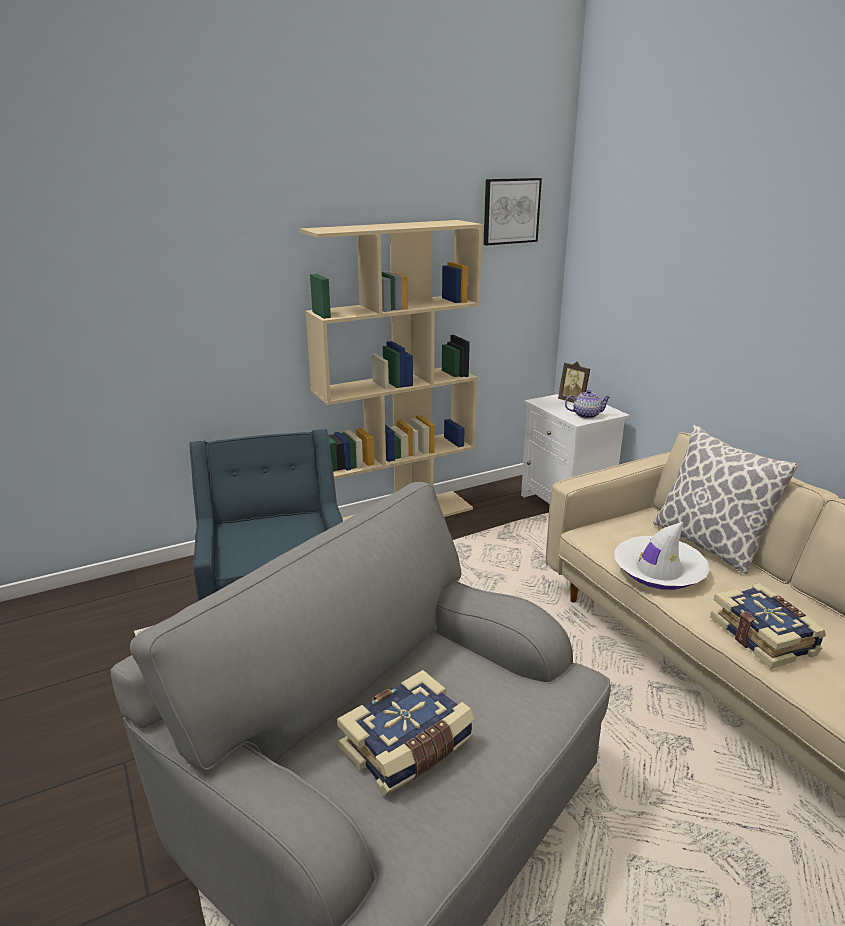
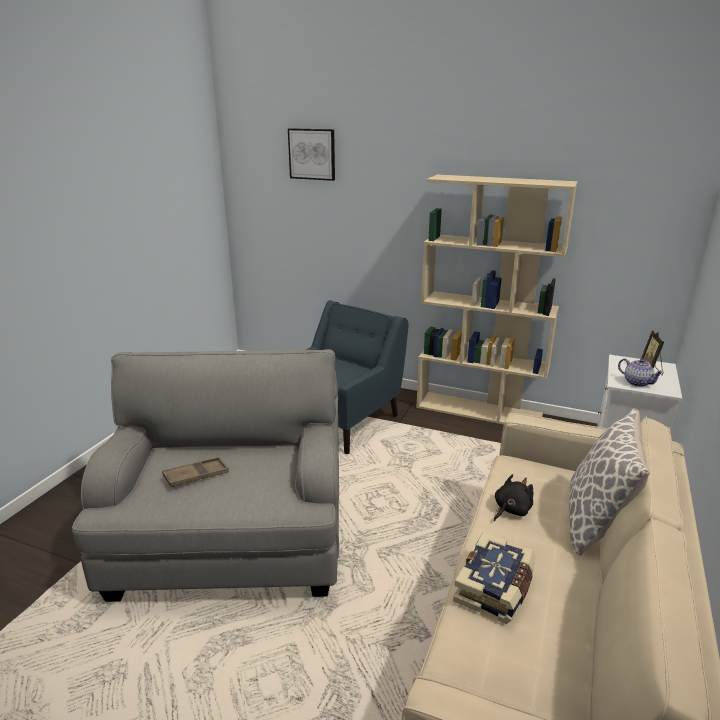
camera: 50 degrees right, 0 degrees up
(408, 748) = (196, 475): book -> brown tray
(510, 211) = (640, 179): picture -> picture (312, 154)
(659, 571) = (511, 510): white hat -> black plush toy

